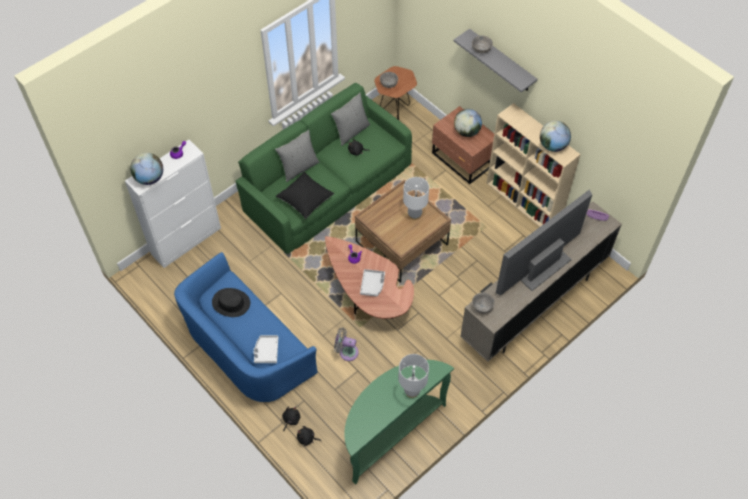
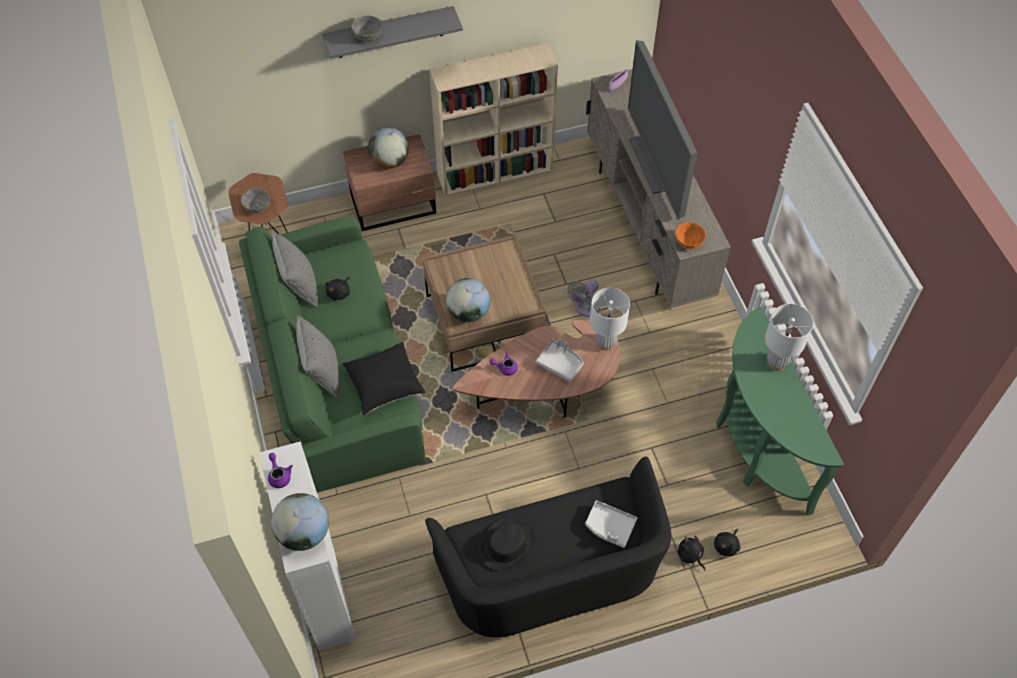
camera: 65 degrees left, 0 degrees up
(246, 347) = (552, 571): blue sofa -> black sofa
(346, 352) = (617, 449): grey fan -> grey fan (585, 308)
(414, 215) = (485, 270): white table lamp -> white table lamp (605, 342)
(482, 307) = (688, 242): grey bowl -> orange bowl
(552, 146) = (520, 61): globe -> globe (468, 312)

